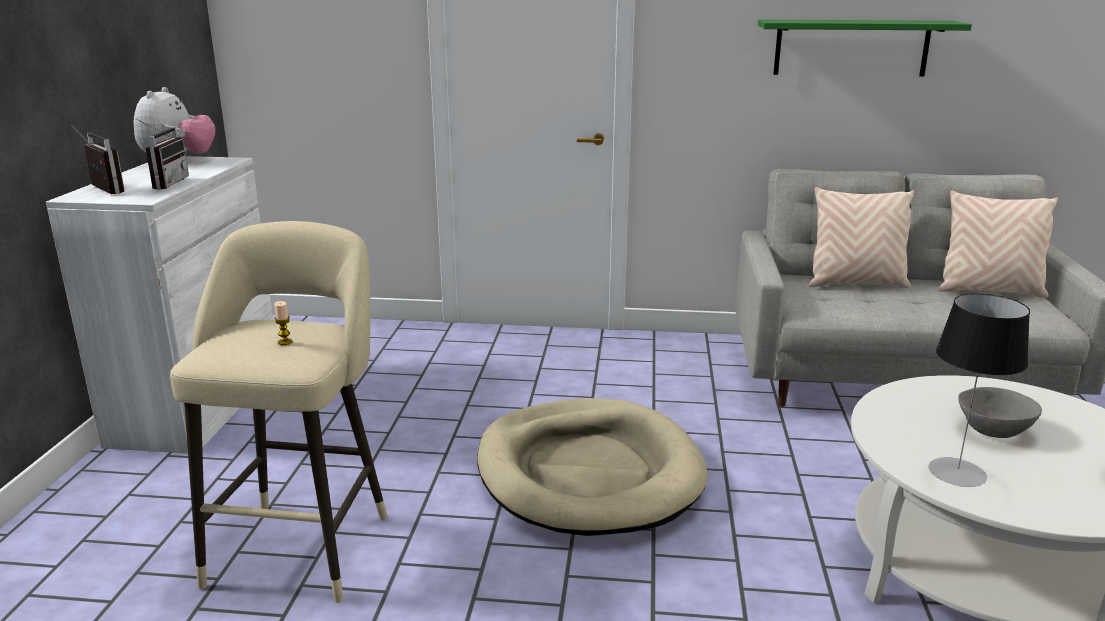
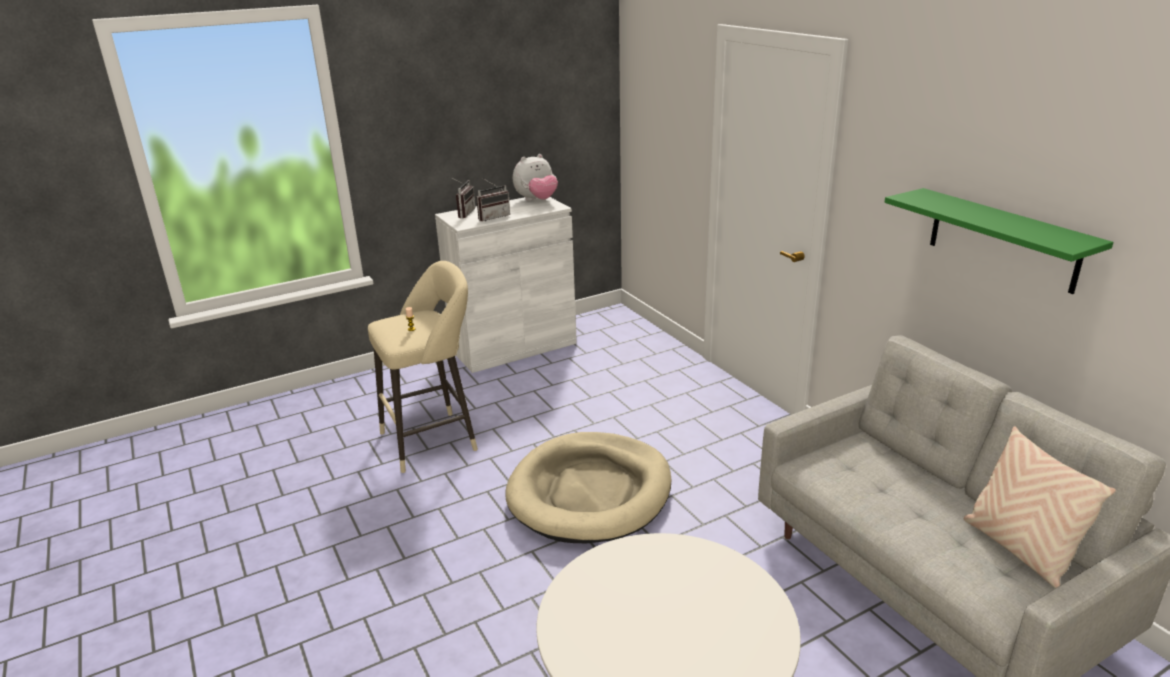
camera: 55 degrees right, 5 degrees up
(856, 283) = (907, 472): beige pillow -> none
(957, 472) = (587, 600): table lamp -> none
(993, 430) = (676, 605): grey bowl -> none

